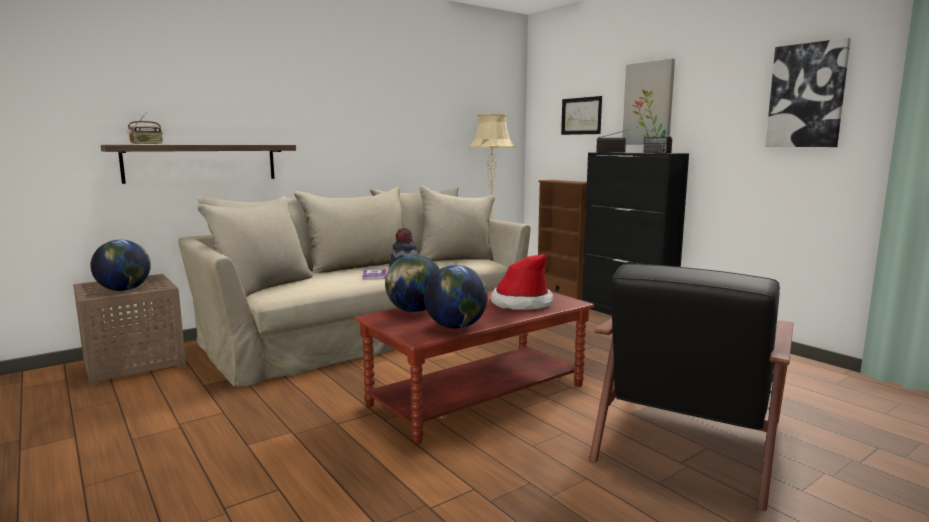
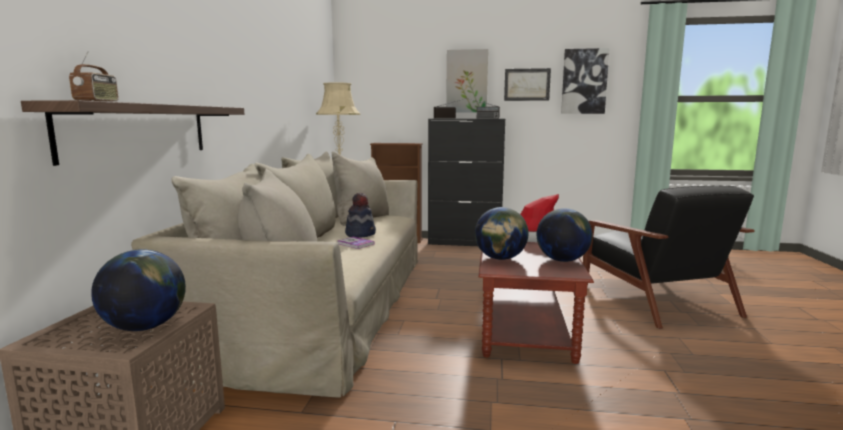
camera: 45 degrees left, 0 degrees up
(581, 116) = (401, 88): picture -> picture (527, 84)

